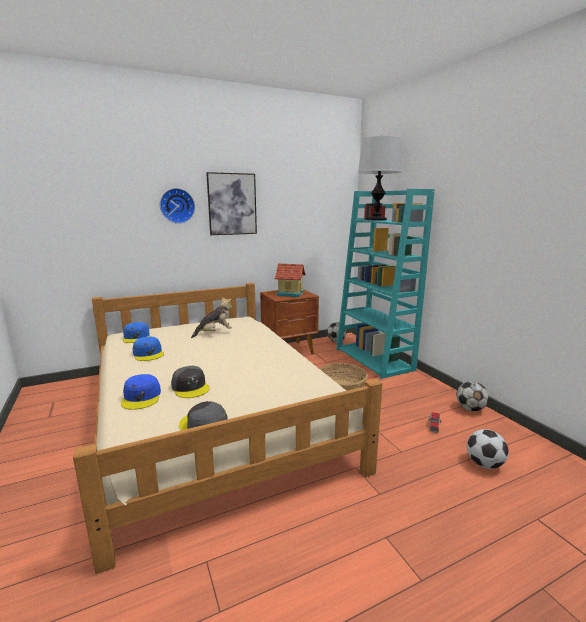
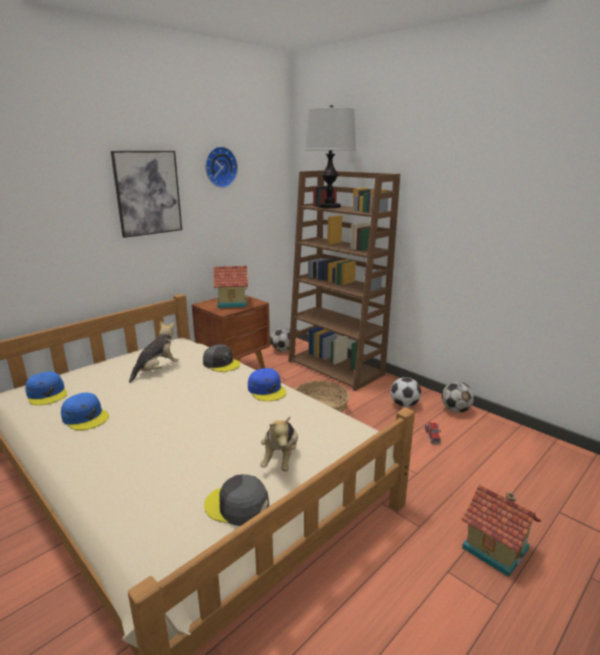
camera: 20 degrees left, 5 degrees up
(141, 397) = (126, 485): blue cap -> blue cap (267, 390)
(177, 206) = (74, 200): wall clock -> wall clock (219, 167)
(190, 387) = (182, 456): grey cap -> grey cap (221, 363)
(259, 402) = (280, 458): none -> plush toy
(375, 359) = (336, 367): turquoise bookcase -> brown bookcase
(446, 531) = (495, 547): none -> toy house
(484, 464) = (494, 468): football -> football (404, 405)

